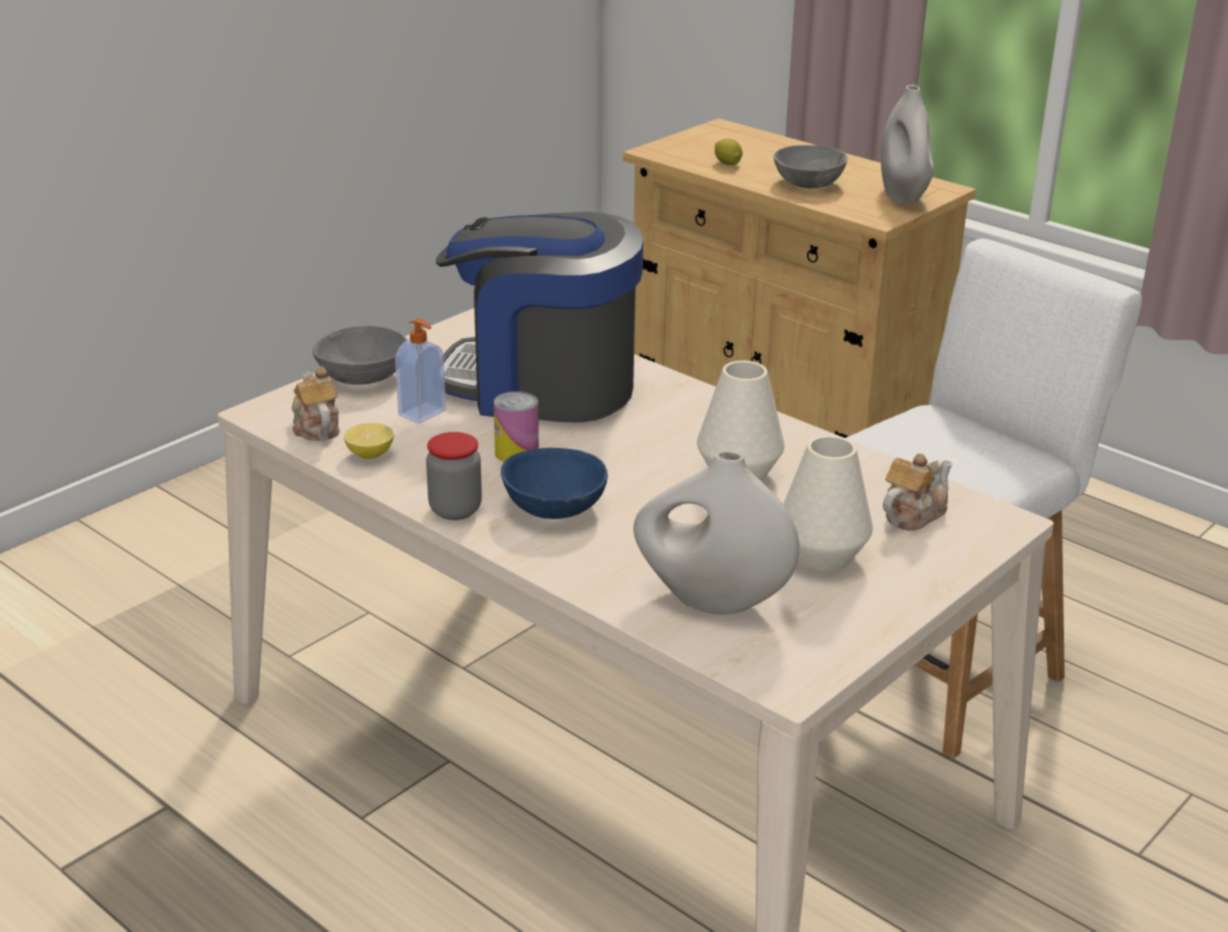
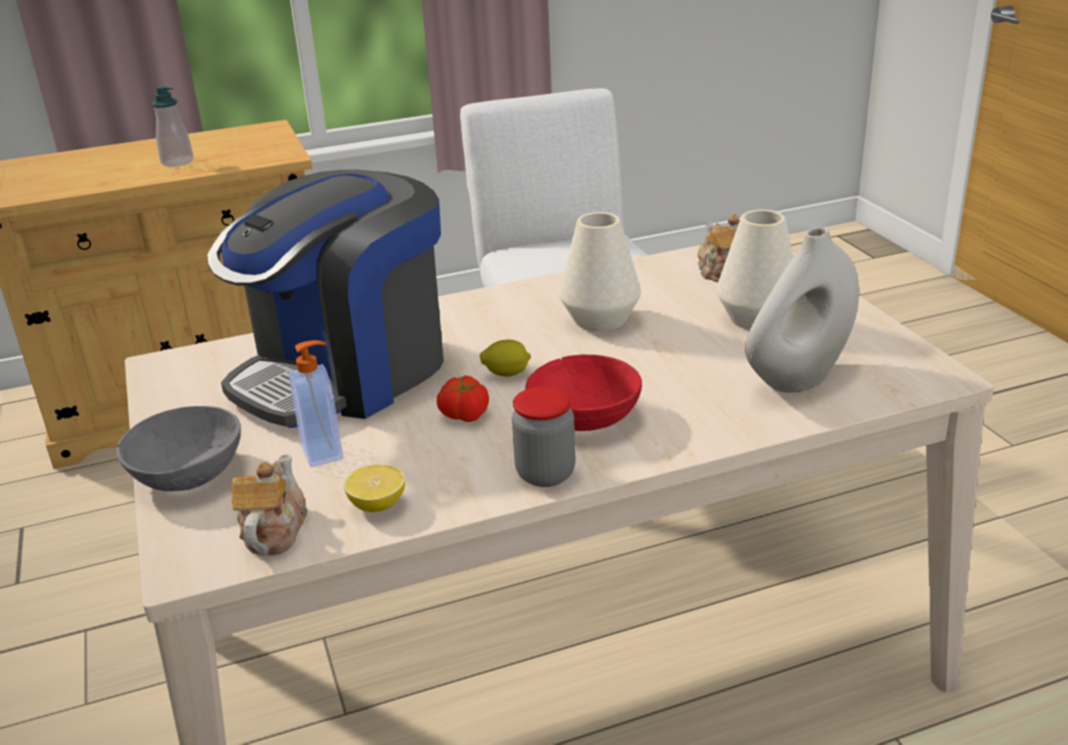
camera: 60 degrees left, 0 degrees up
(315, 427) = (273, 531): teapot -> teapot turned 90 degrees clockwise
(516, 453) = (464, 415): can -> tomato
(553, 507) = (585, 417): blue bowl -> red bowl
(727, 163) = (81, 180): lemon -> lemon (506, 374)
(809, 182) = (177, 162): grey bowl -> soap dispenser
(903, 196) = (259, 140): white vase -> none

